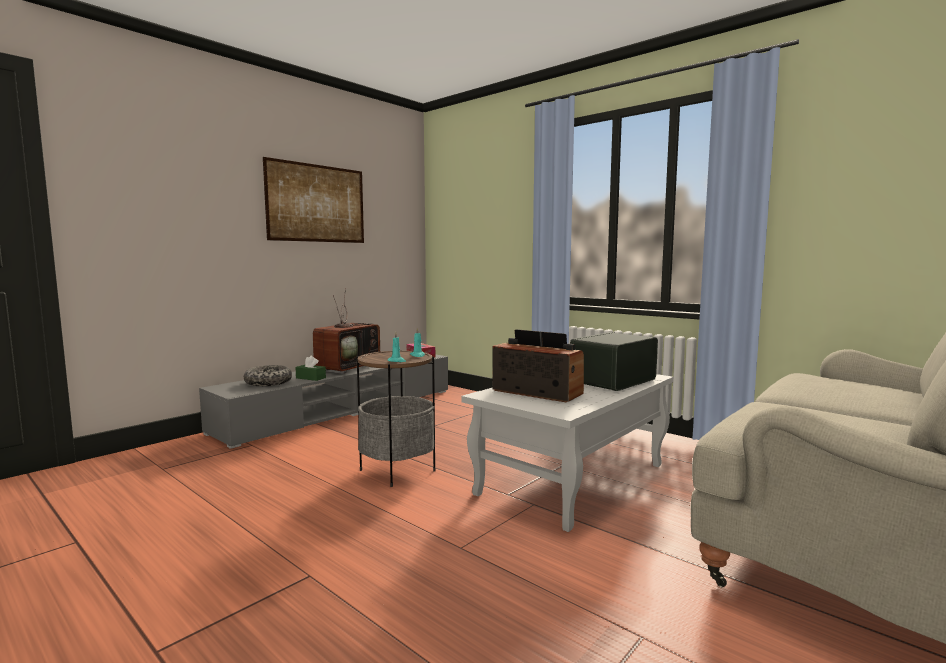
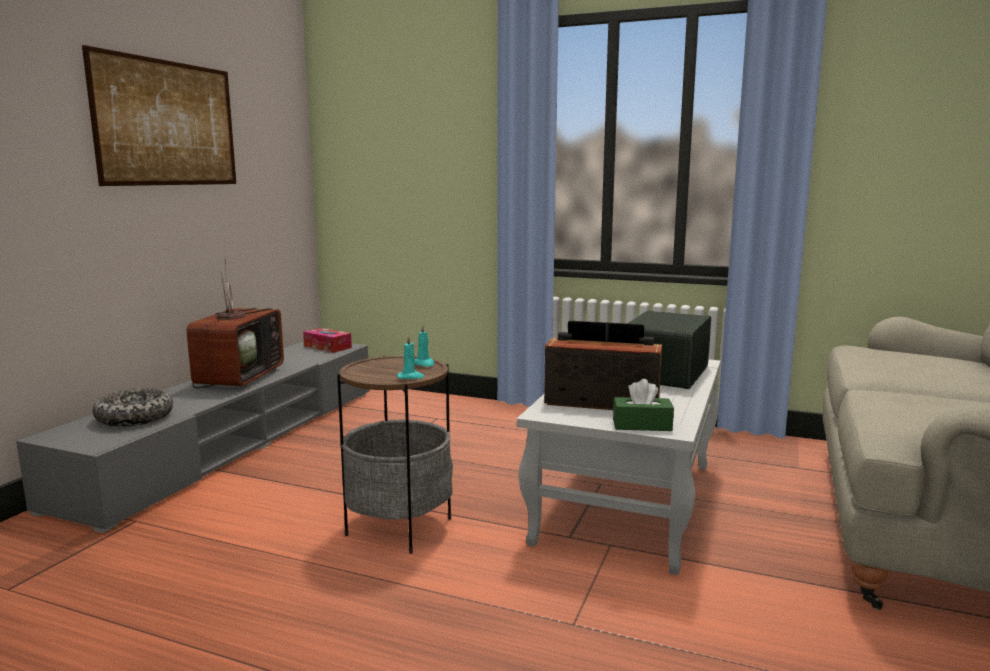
camera: 20 degrees left, 5 degrees up
(311, 378) = (198, 402): green tissue box -> green tissue box (642, 425)

